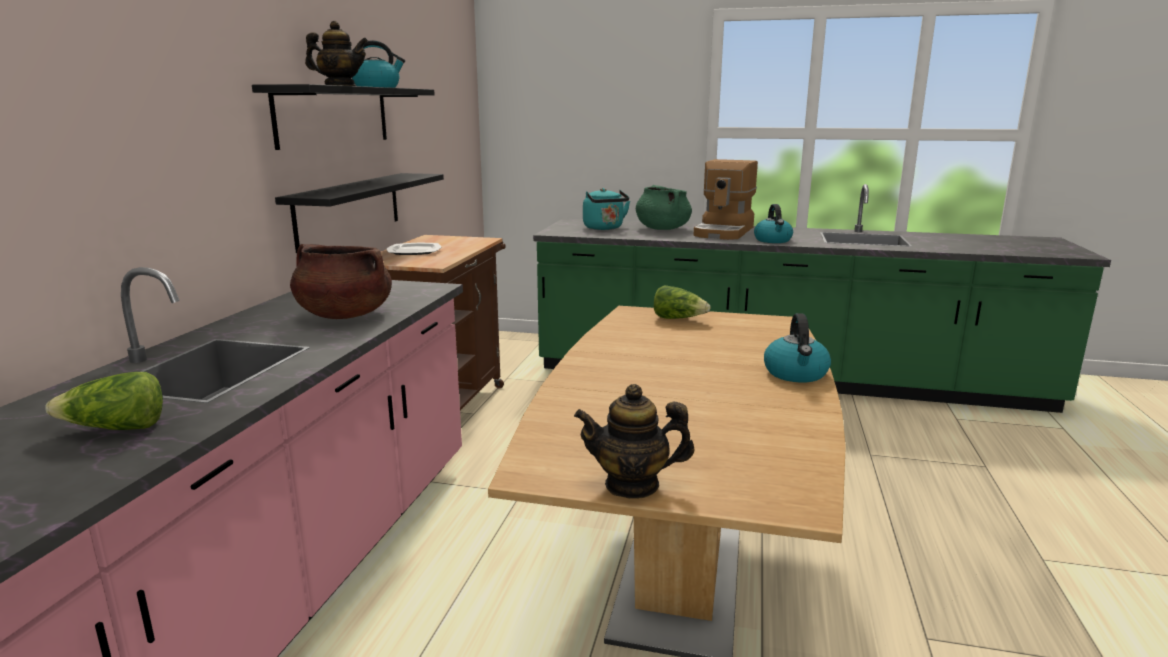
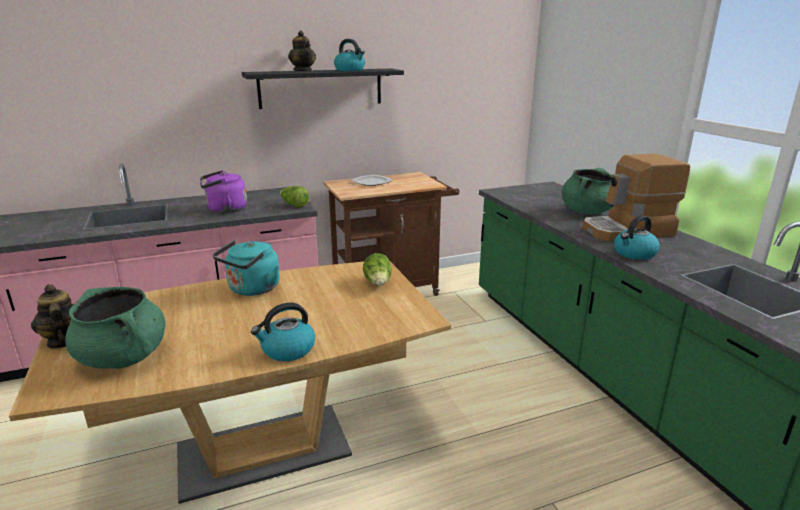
camera: 55 degrees right, 5 degrees up
(116, 429) = (48, 228): lettuce -> lettuce (294, 205)
(344, 315) = (224, 209): brown cooking pot -> purple kettle
(349, 209) = (331, 147): black shelf -> none
(604, 228) = (546, 198): turquoise kettle -> turquoise kettle (252, 289)
(734, 450) = (123, 357): none -> green cooking pot

